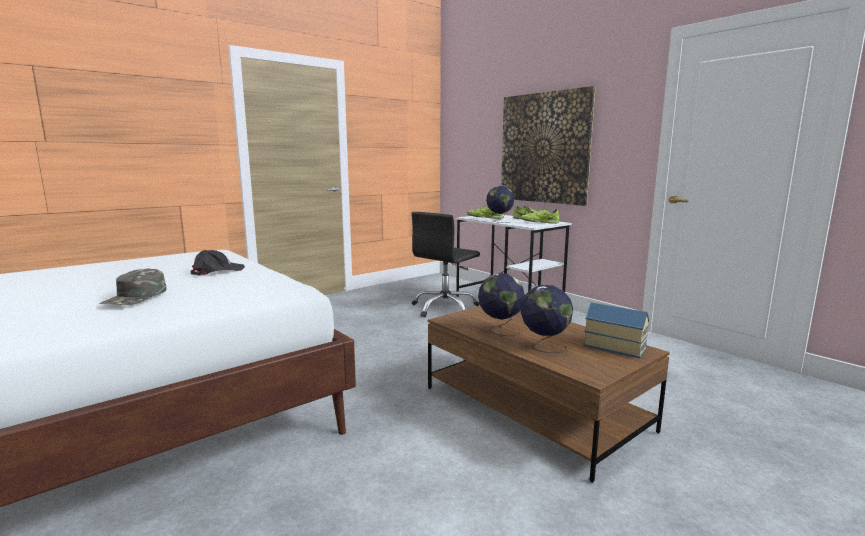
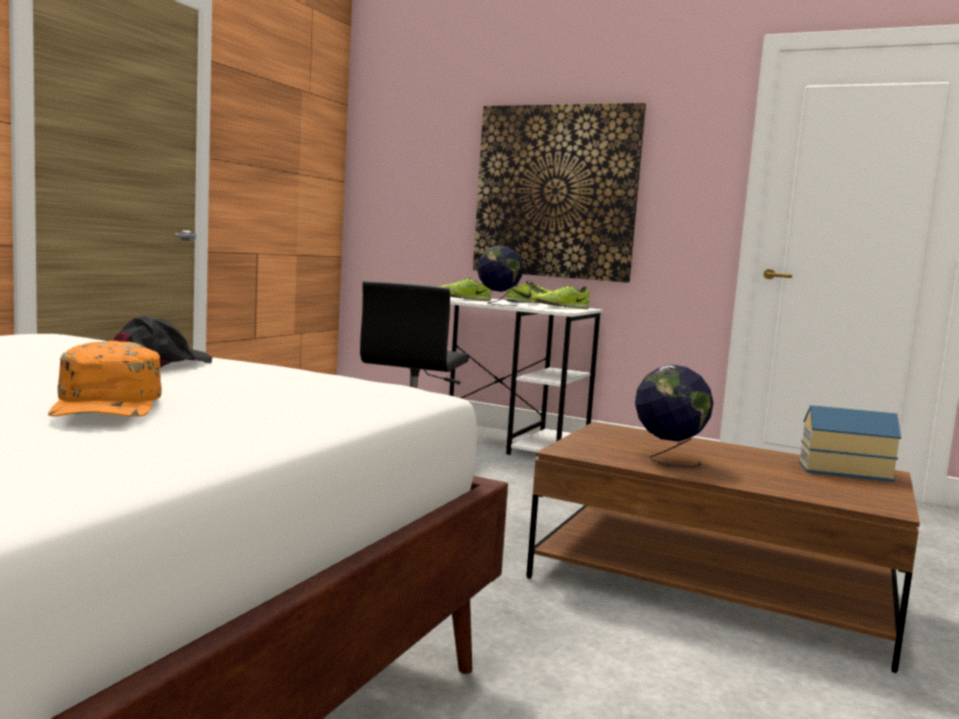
camera: 25 degrees left, 5 degrees down
(136, 297) = (108, 403): green cap -> orange cap
(544, 347) = (764, 477): globe -> none

